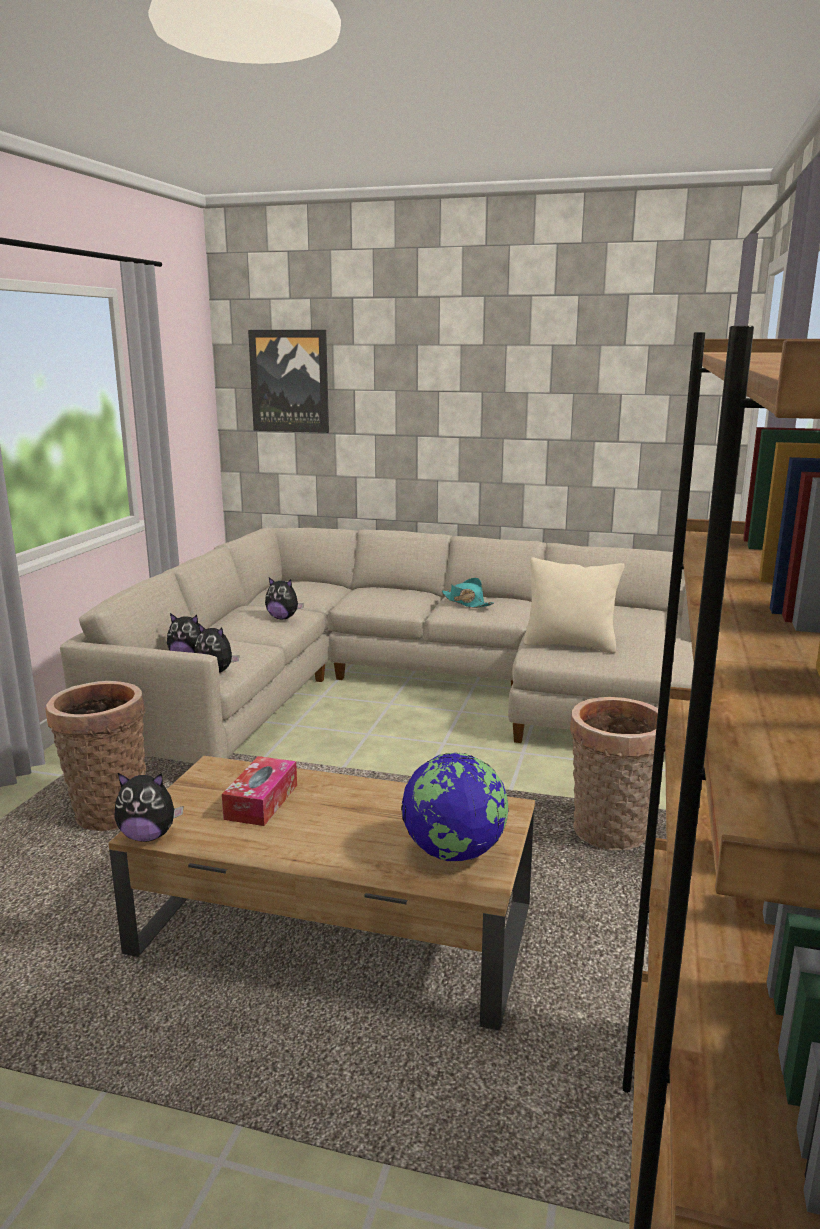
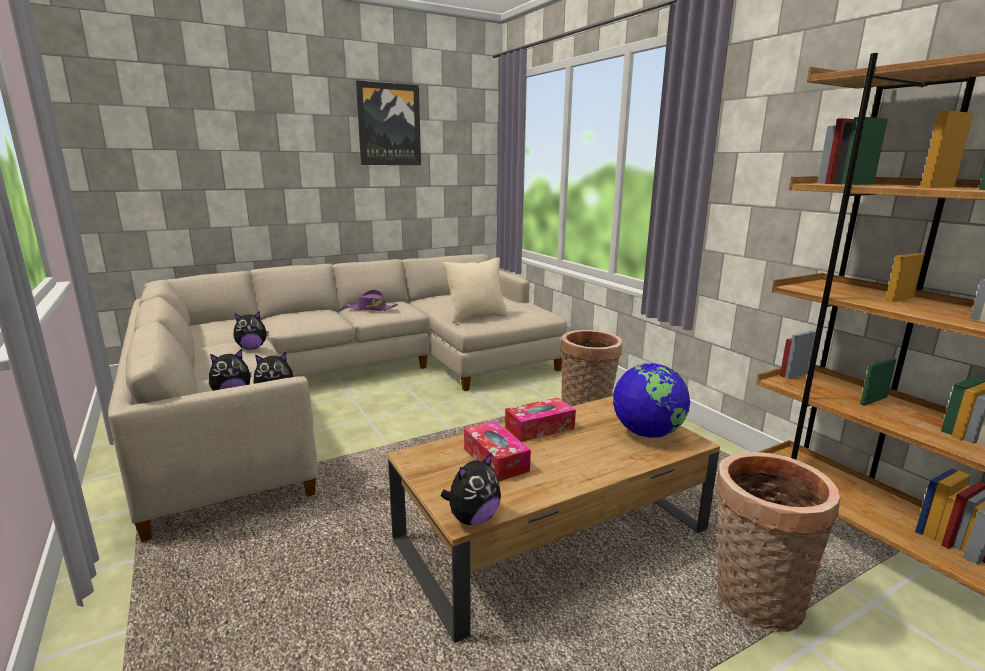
camera: 45 degrees left, 0 degrees up
(108, 812) = (244, 561): basket -> basket (754, 602)
(290, 381) = (150, 141): picture -> picture (389, 125)
(360, 793) = (539, 428): none -> tissue box
(466, 602) = (371, 309): turquoise hat -> purple hat

